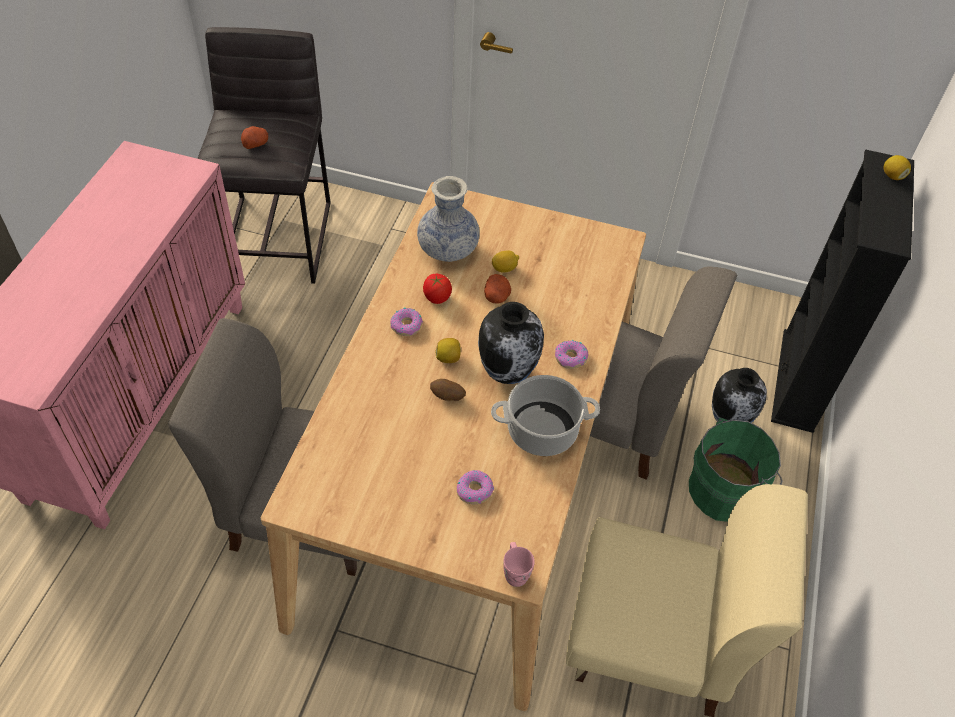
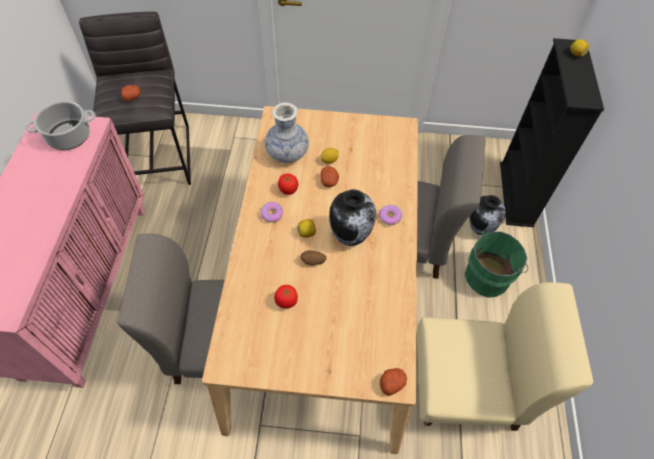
camera: 10 degrees left, 5 degrees up
(397, 441) = (286, 301): none -> tomato
(474, 490) = (348, 328): donut -> none
(515, 572) = (391, 383): pink mug -> potato
(541, 431) = (383, 274): cooking pot -> cooking pot (68, 137)

